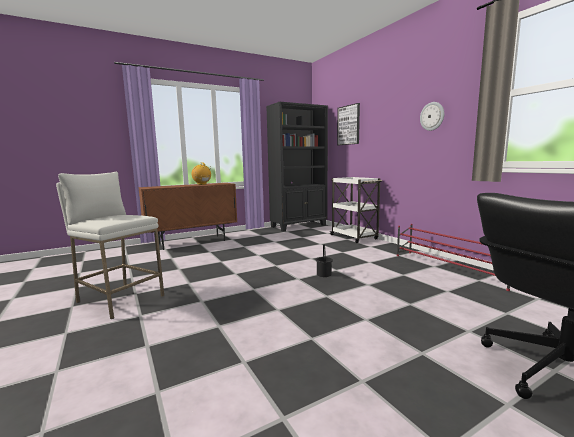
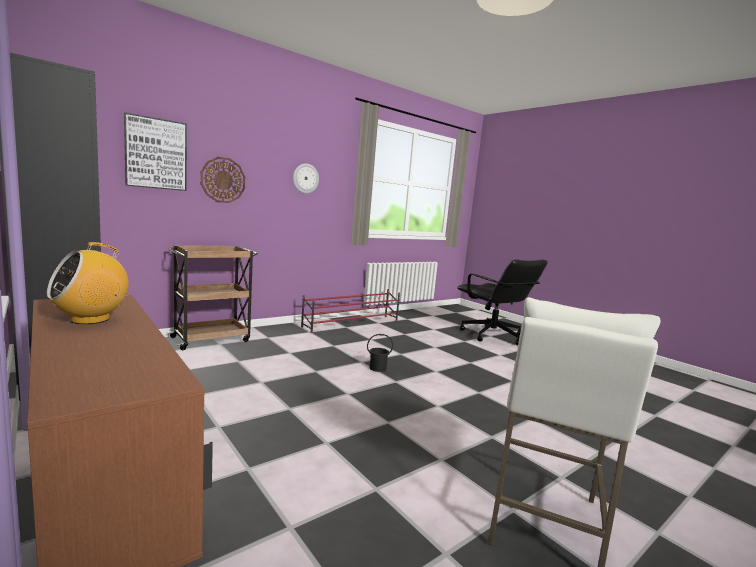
camera: 100 degrees left, 0 degrees up
(354, 237) = (212, 339): white cart -> brown cart
(375, 132) = (223, 180): none -> wall clock

